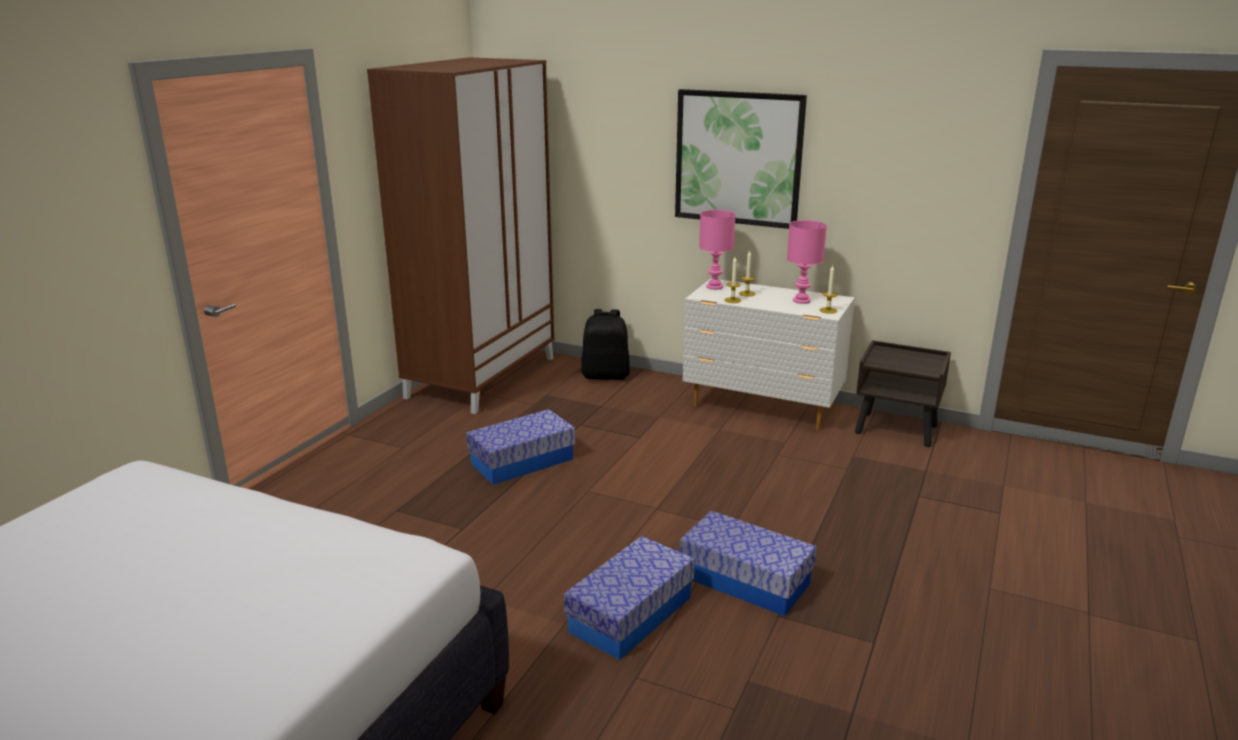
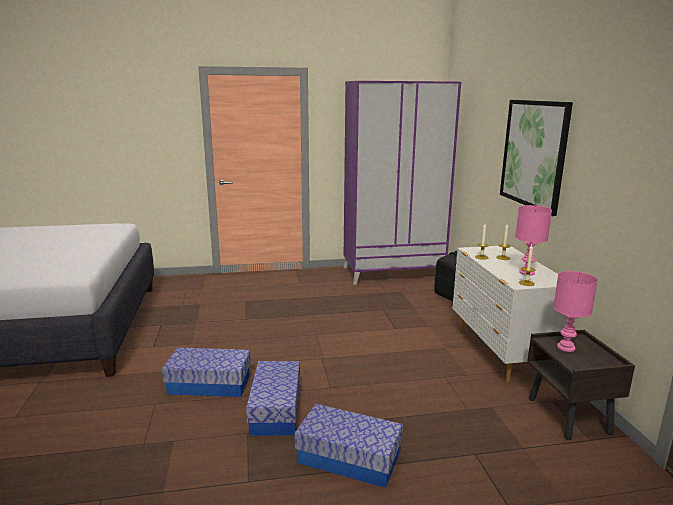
camera: 55 degrees right, 5 degrees down
(482, 377) = (393, 273): brown wardrobe -> purple wardrobe
(522, 461) = (323, 310): storage box -> storage box (349, 458)
(715, 287) = (495, 249): pink table lamp -> pink table lamp (566, 348)

